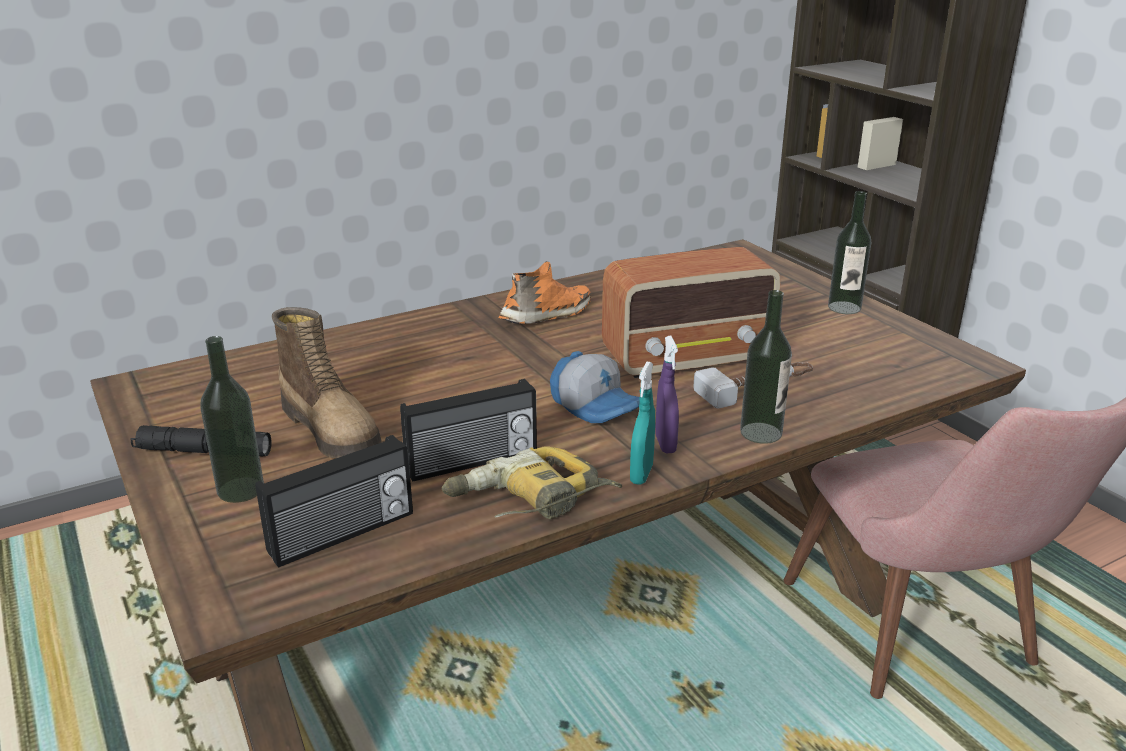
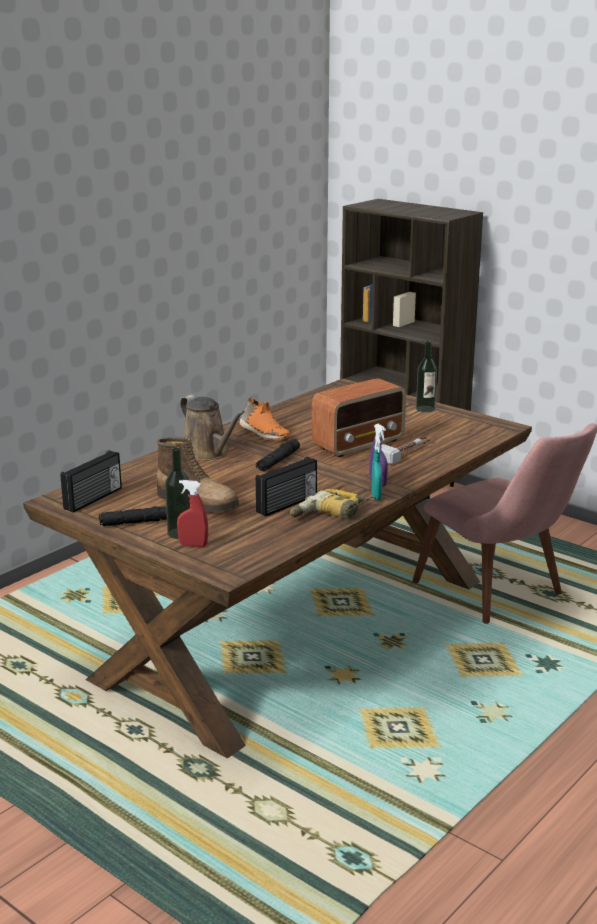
camera: 20 degrees left, 5 degrees down
(235, 522) = (193, 545): none -> red spray bottle
(343, 534) = (253, 540): radio -> radio (94, 499)
(436, 336) = (208, 453): none -> brown watering can
(530, 368) = (278, 461): none -> black flashlight
(548, 315) = (263, 434): orange shoe -> orange shoe turned 105 degrees clockwise
(597, 405) = (329, 472): cap -> none
(761, 433) = (420, 471): bottle -> none

